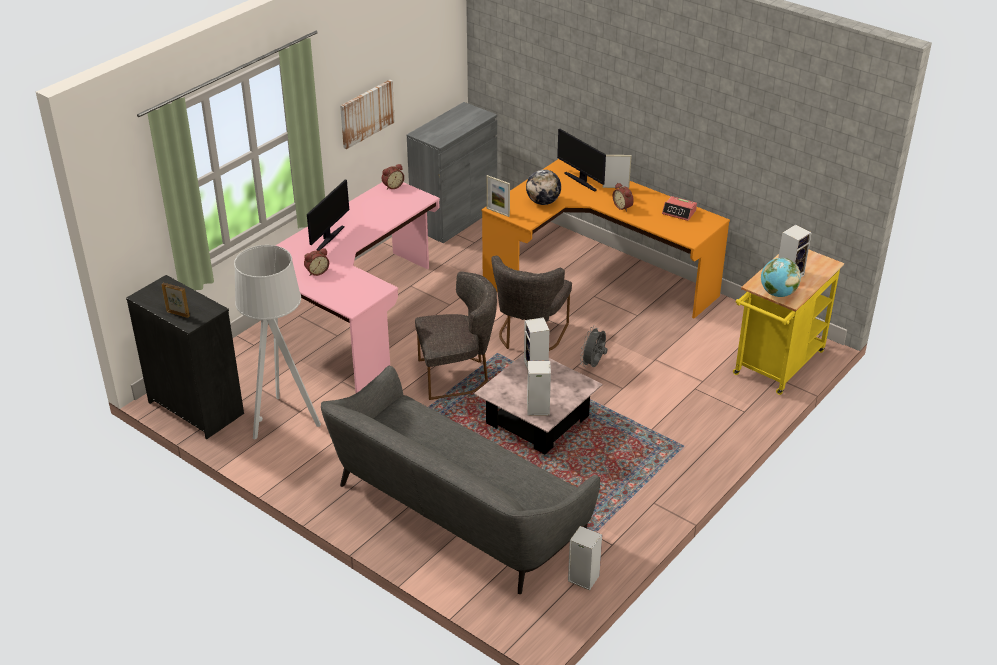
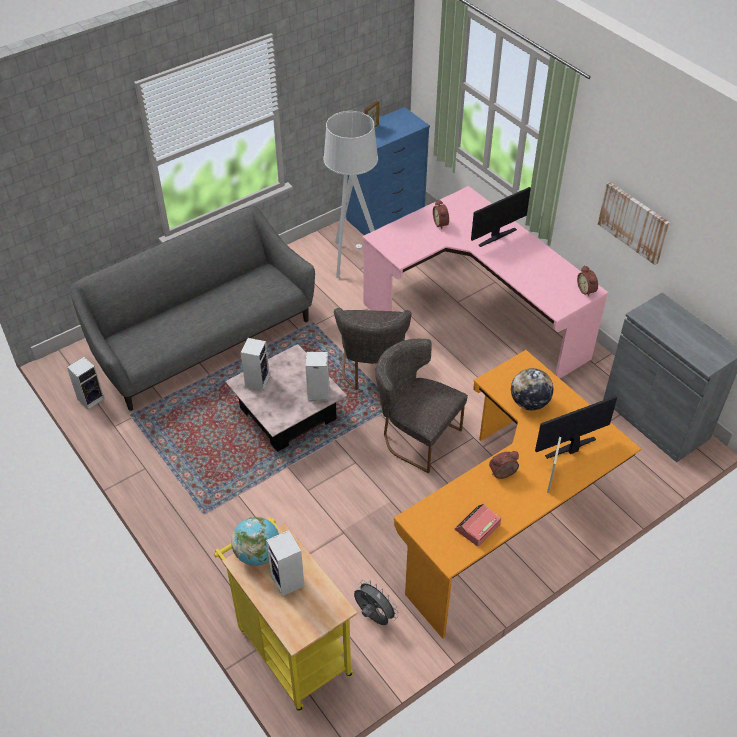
camera: 105 degrees right, 10 degrees up
(196, 408) = (386, 217): black dresser -> blue dresser
(329, 238) = (496, 236): monitor -> monitor turned 75 degrees counterclockwise
(498, 212) = (516, 361): picture frame -> none
(593, 364) = (352, 476): grey fan -> grey fan (373, 616)

